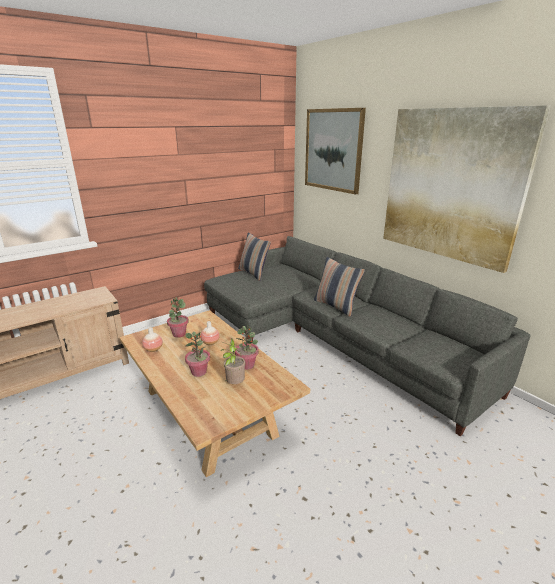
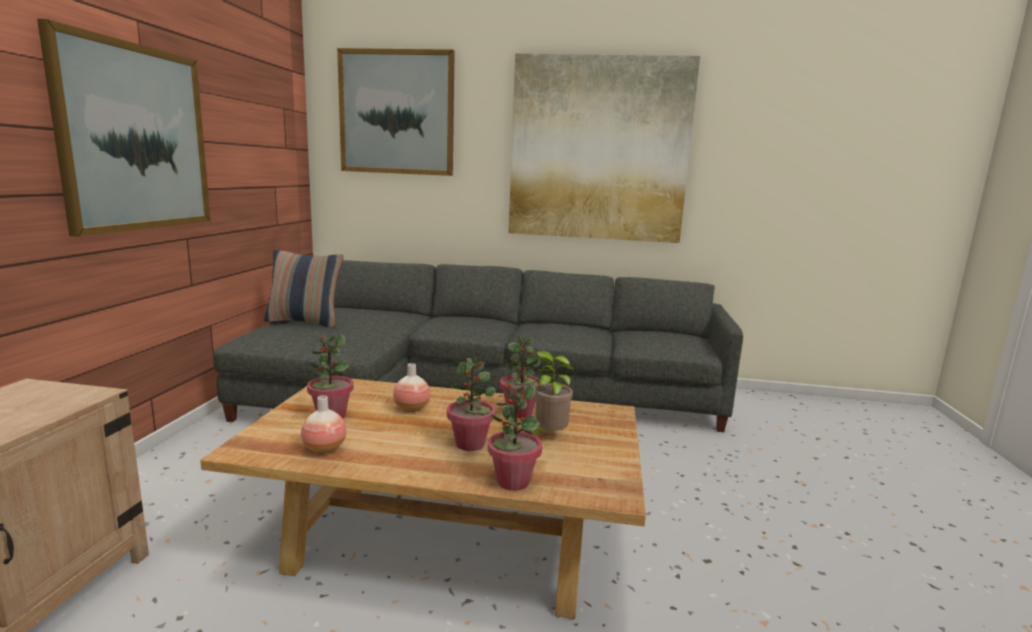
camera: 45 degrees left, 10 degrees down
(171, 183) = (135, 138): none -> picture
(181, 399) = (512, 482): none -> potted plant
(336, 306) = (493, 332): pillow -> none

